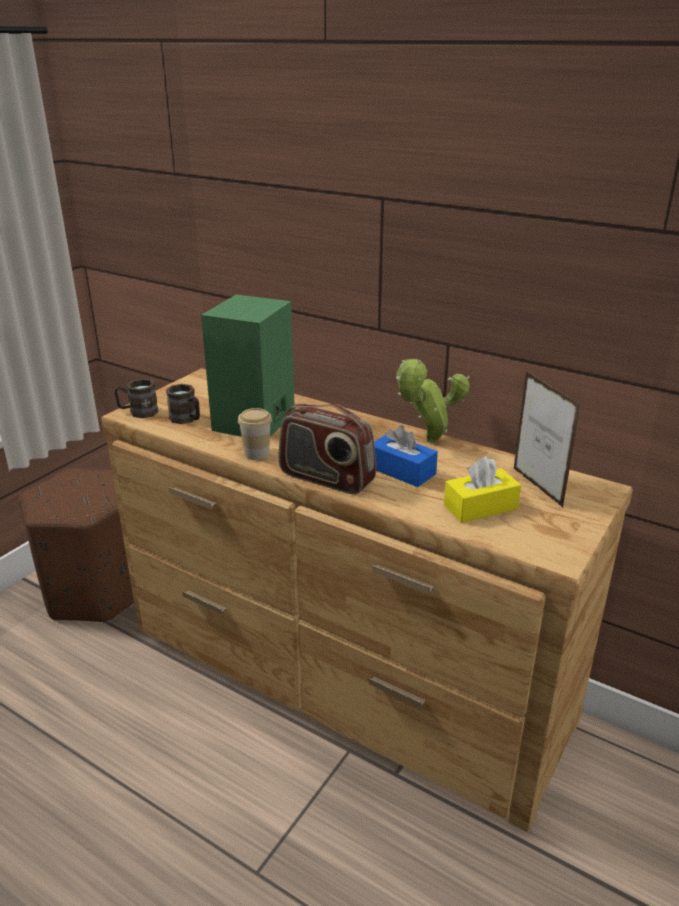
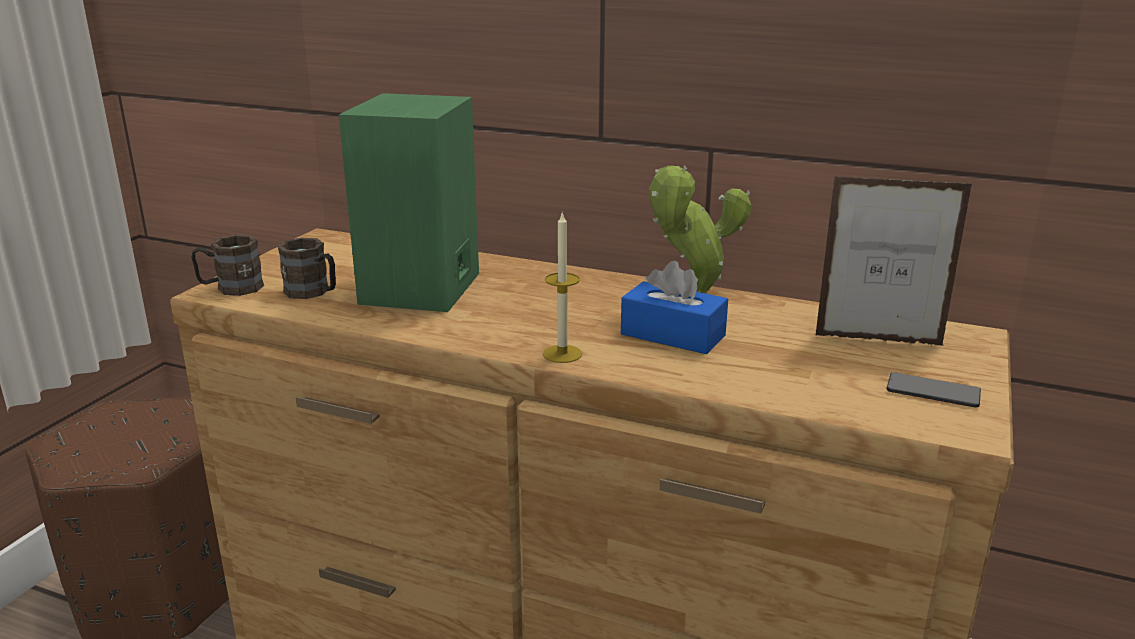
camera: 10 degrees left, 5 degrees down
(256, 453) = (440, 329): cup -> none
(326, 478) = (562, 354): radio -> candle
(480, 507) = (813, 373): yellow tissue box -> none
(536, 487) = (878, 340): picture frame -> picture frame turned 135 degrees clockwise
(552, 528) = (933, 392): none -> phone

